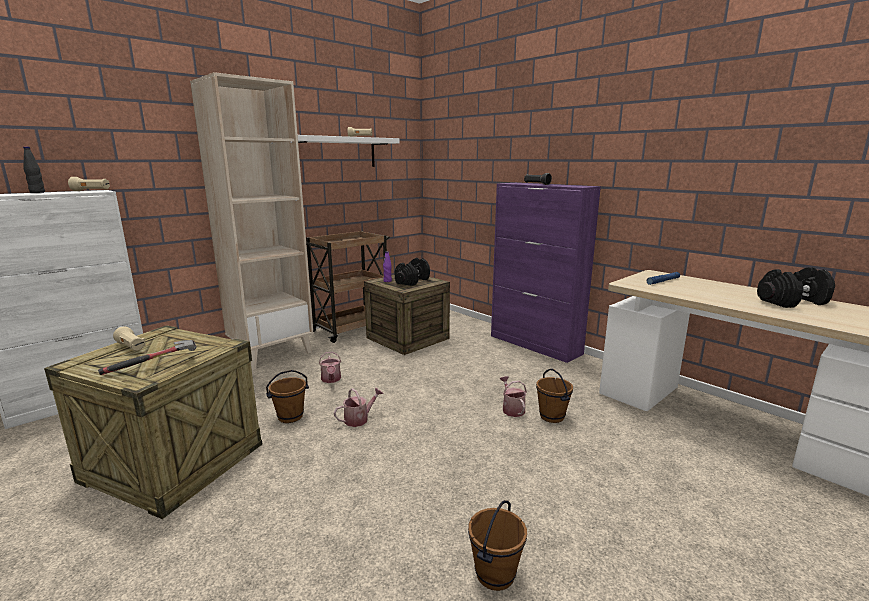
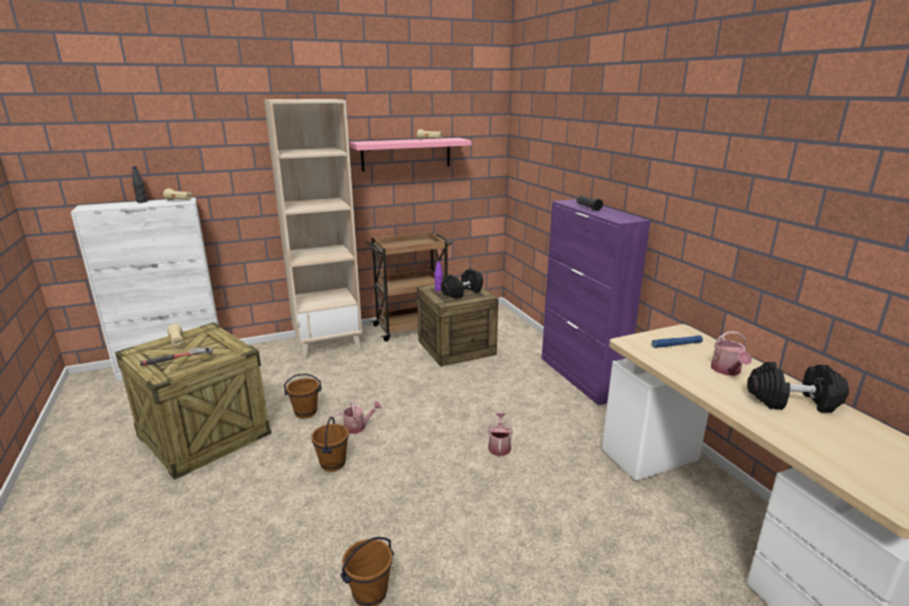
camera: 20 degrees right, 5 degrees up
(331, 380) = (359, 382): watering can -> watering can (727, 371)
(335, 152) = (406, 154): white shelf -> pink shelf
(552, 416) = (532, 463): brown bucket -> brown bucket (333, 464)

